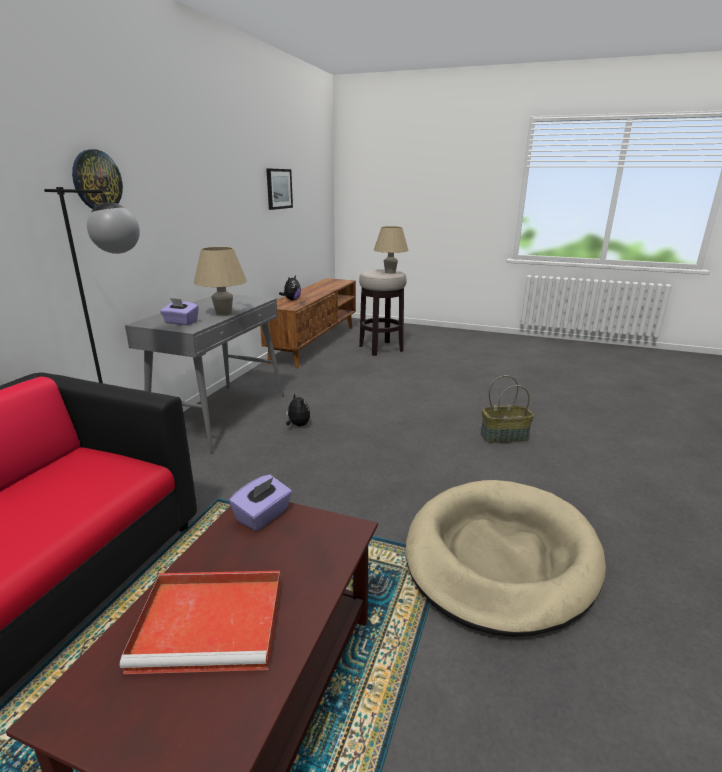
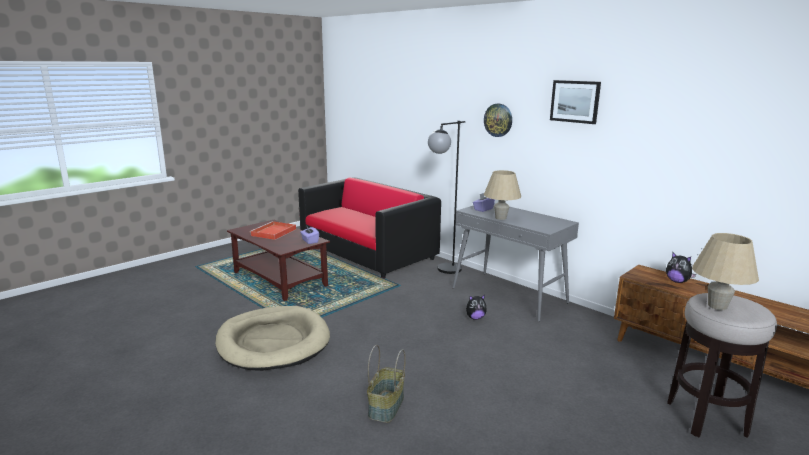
camera: 115 degrees right, 5 degrees down
(278, 189) = (743, 155): picture -> picture (575, 101)

